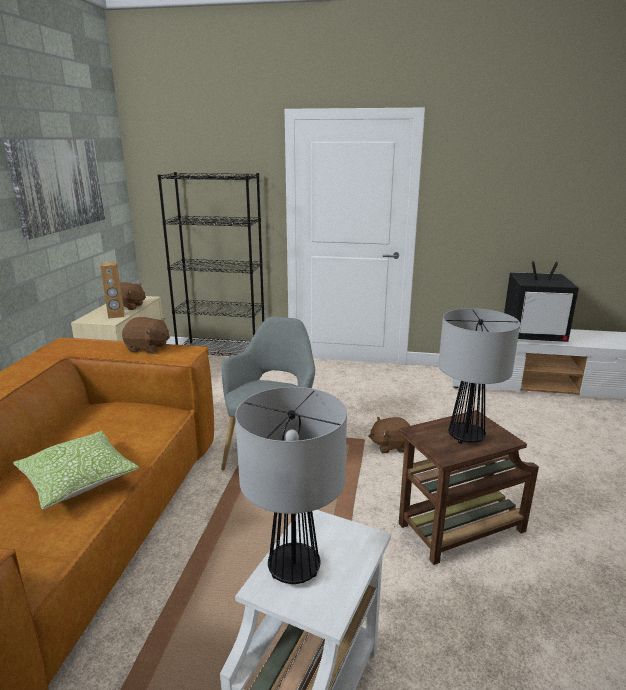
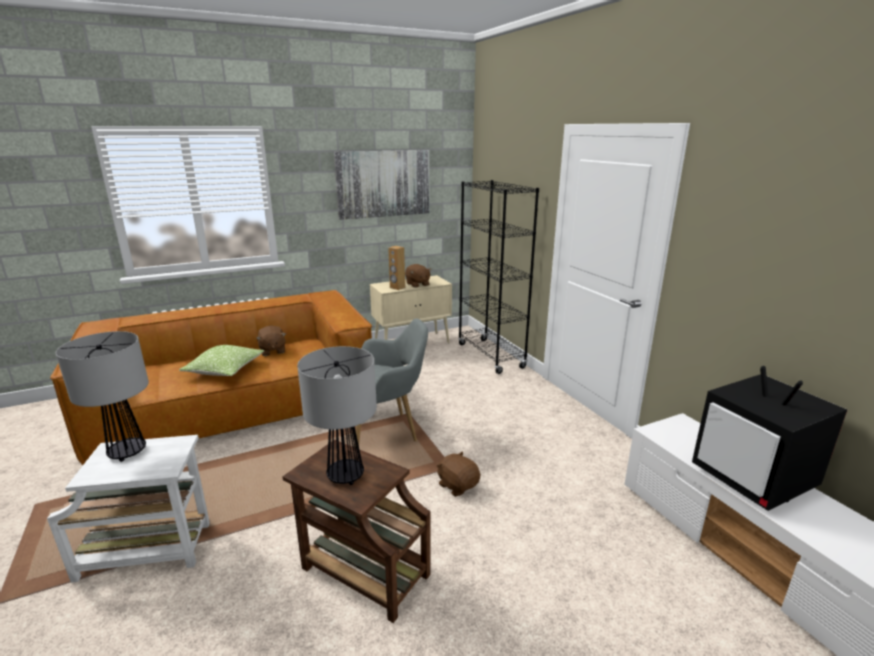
camera: 55 degrees right, 0 degrees up
(147, 348) = (345, 312): brown plush toy -> brown plush toy (272, 351)

